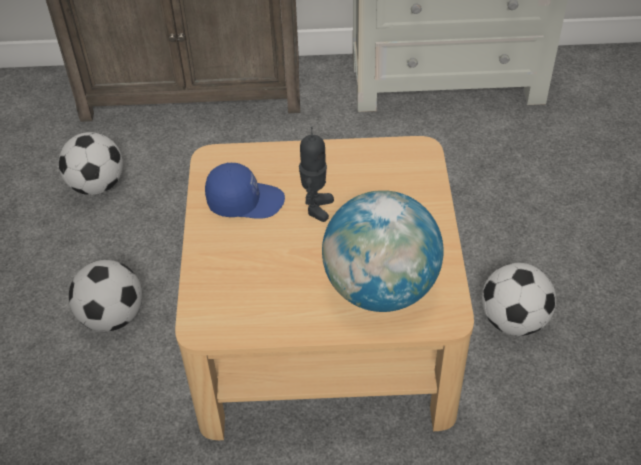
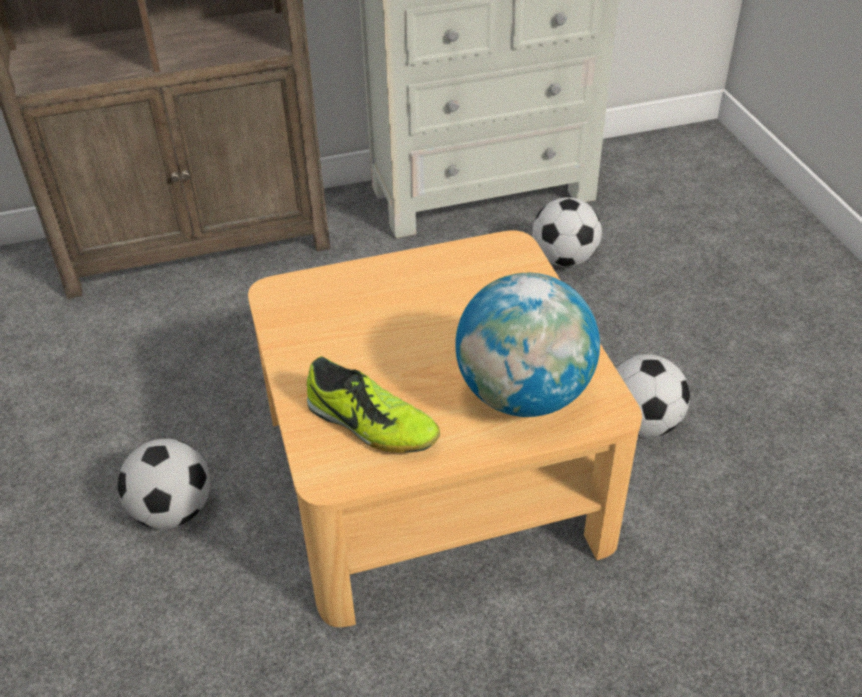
camera: 15 degrees left, 5 degrees down
(97, 185) = (109, 366): football -> football (564, 259)
(245, 201) = (330, 330): blue cap -> none
(250, 290) = (371, 425): none -> shoe
(316, 207) = (416, 323): toy robot -> none

